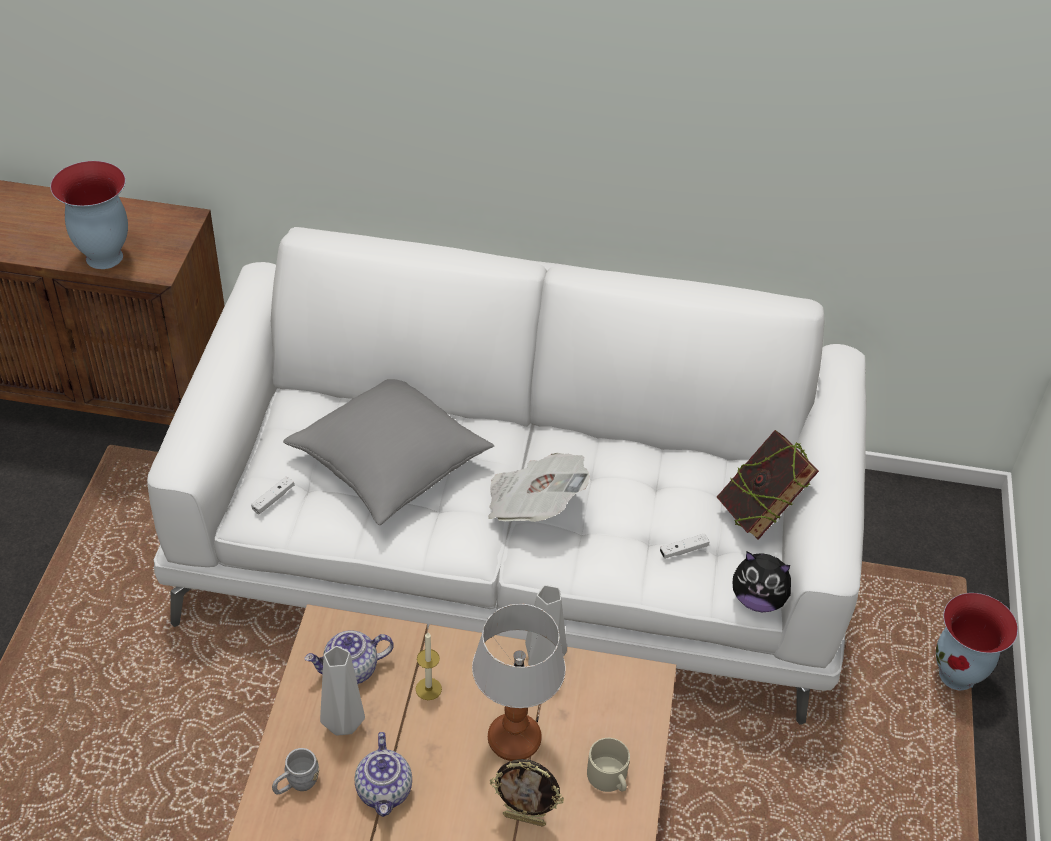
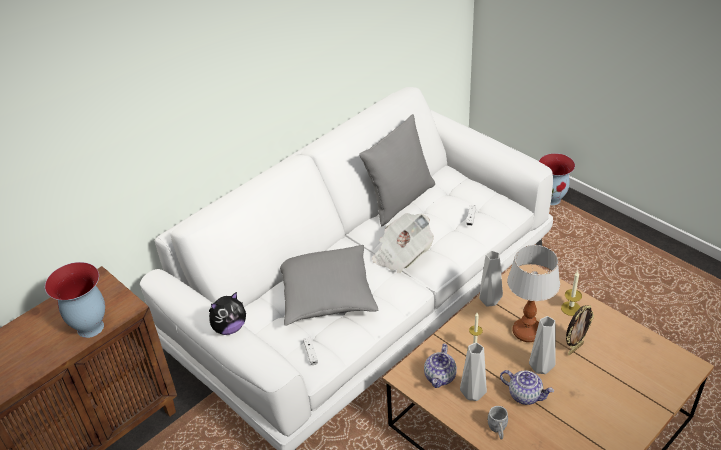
camera: 50 degrees left, 5 degrees down
(450, 789) = (540, 369): none -> grey vase
(609, 778) = (571, 308): beige mug -> candle
(648, 447) = (399, 200): none -> grey pillow
(758, 599) = (515, 209): plush toy -> plush toy (229, 328)
(759, 513) = (470, 184): book -> none

